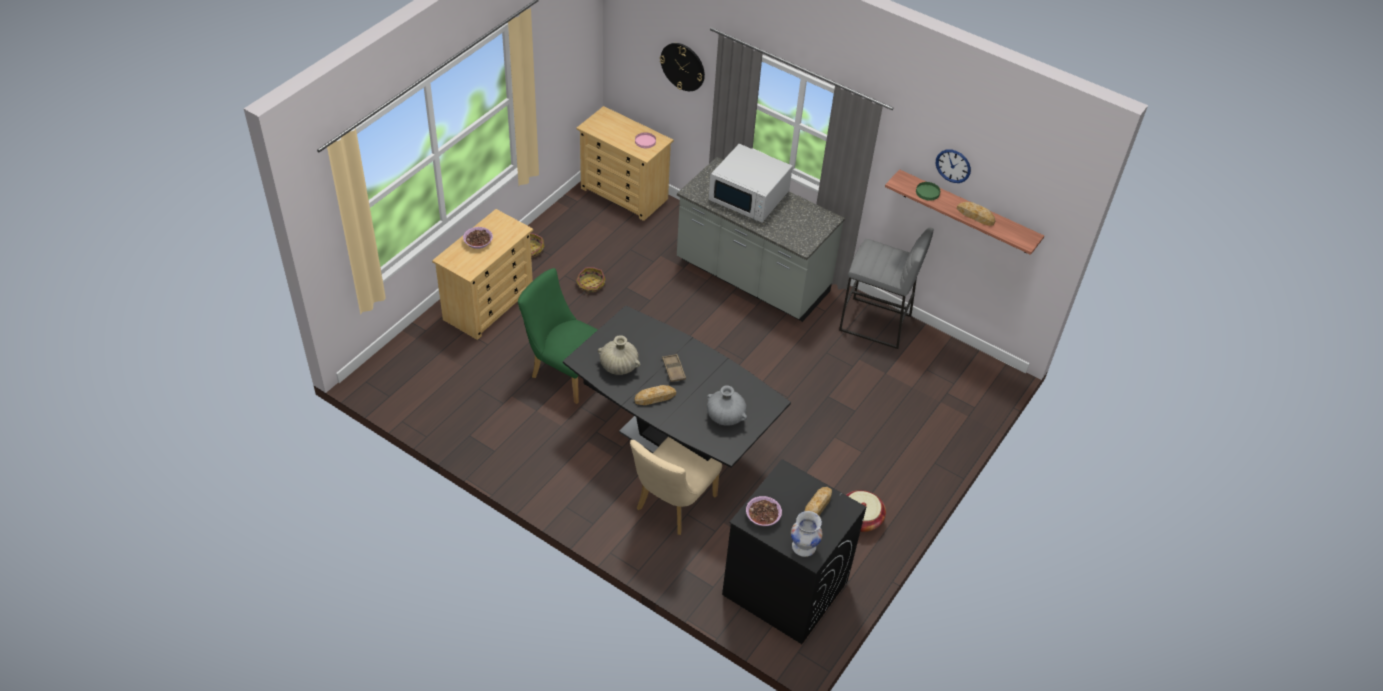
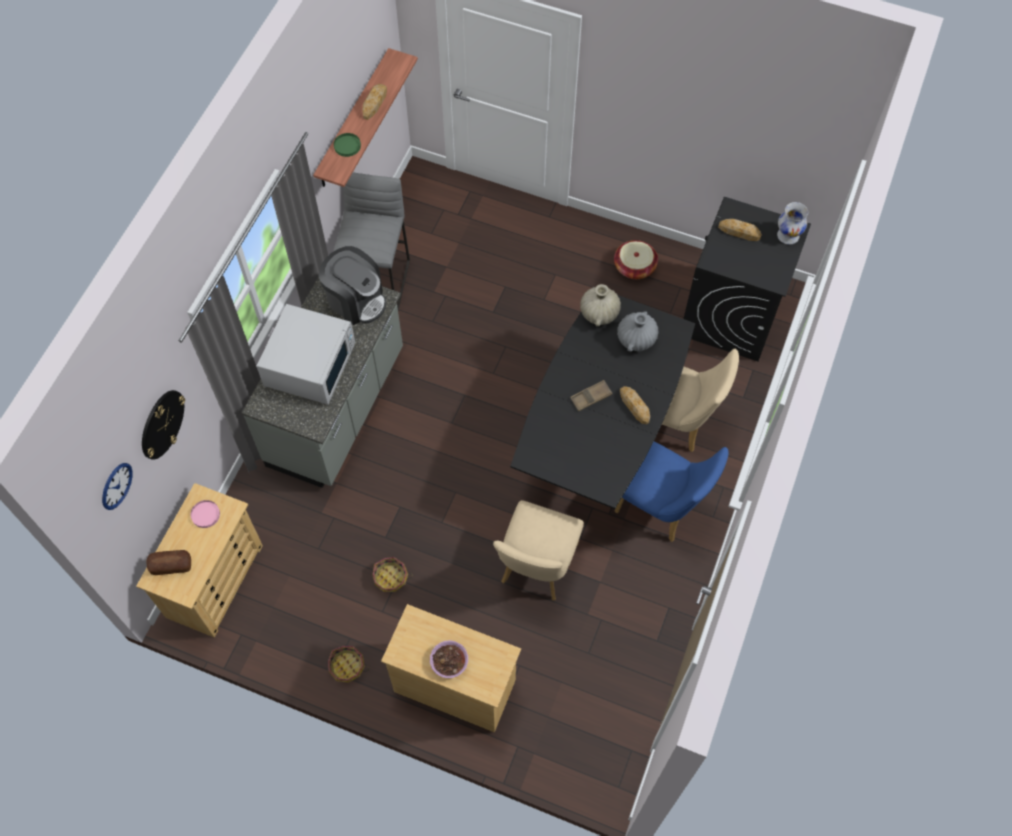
camera: 100 degrees left, 15 degrees up
(564, 372) = (536, 568): green chair -> beige chair
(588, 471) = (663, 508): none -> blue chair
(612, 122) = (171, 565): none -> bread
(619, 366) = (603, 450): beige vase -> beige vase (599, 313)
(763, 515) = (767, 271): bowl -> none
(805, 230) = (356, 300): none -> coffee machine
(953, 166) = (335, 105): wall clock -> wall clock (116, 486)

